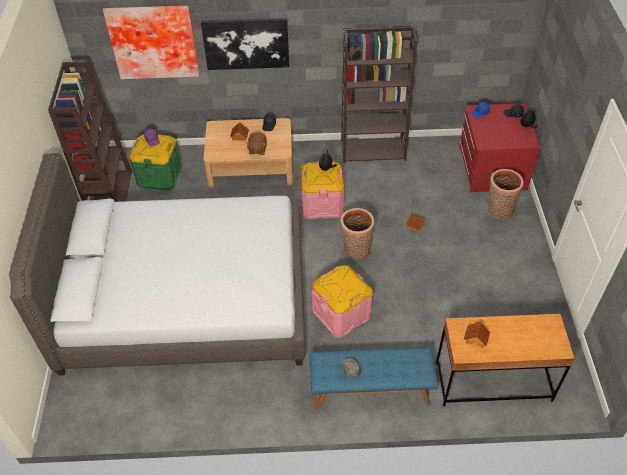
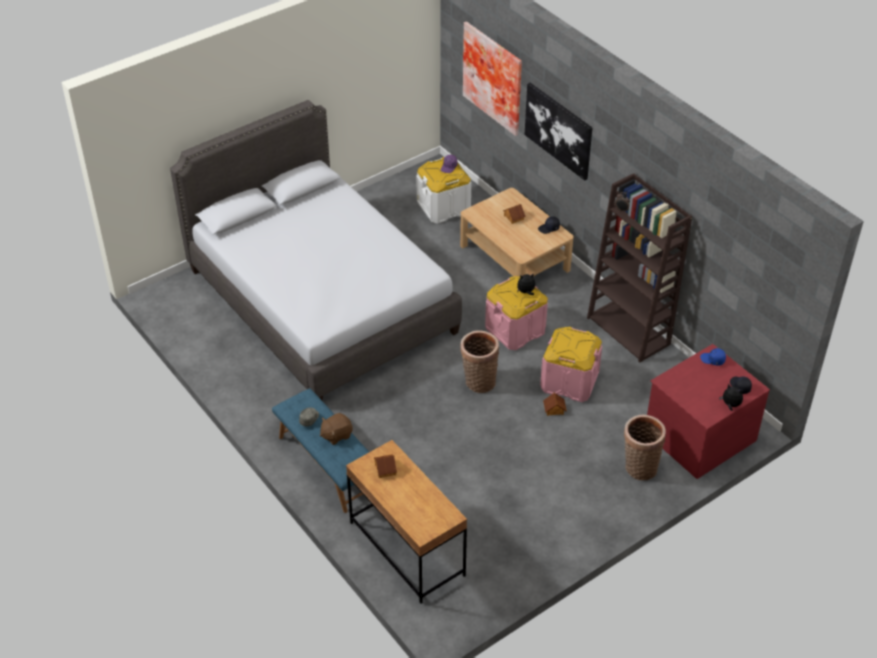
camera: 55 degrees right, 5 degrees down
(110, 195) = (392, 191): brown bookcase -> none
(159, 176) = (443, 207): green storage box -> white storage box
(257, 149) = (508, 237): brown plush toy -> brown plush toy (336, 435)
(341, 314) = (394, 406): pink storage box -> pink storage box (569, 381)

